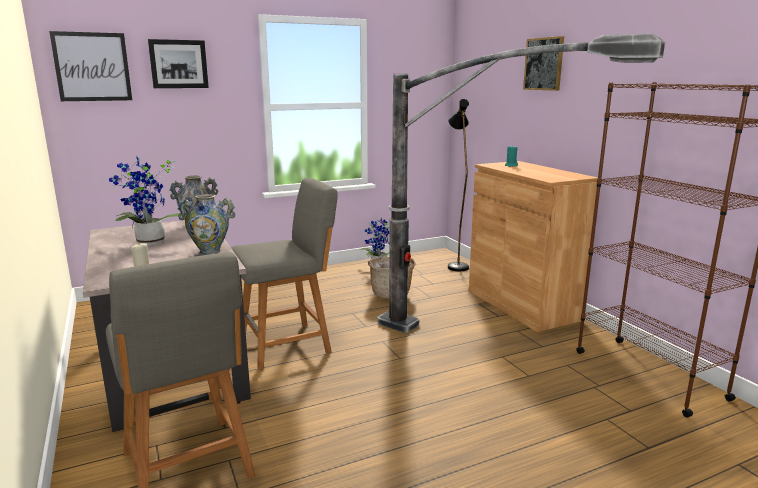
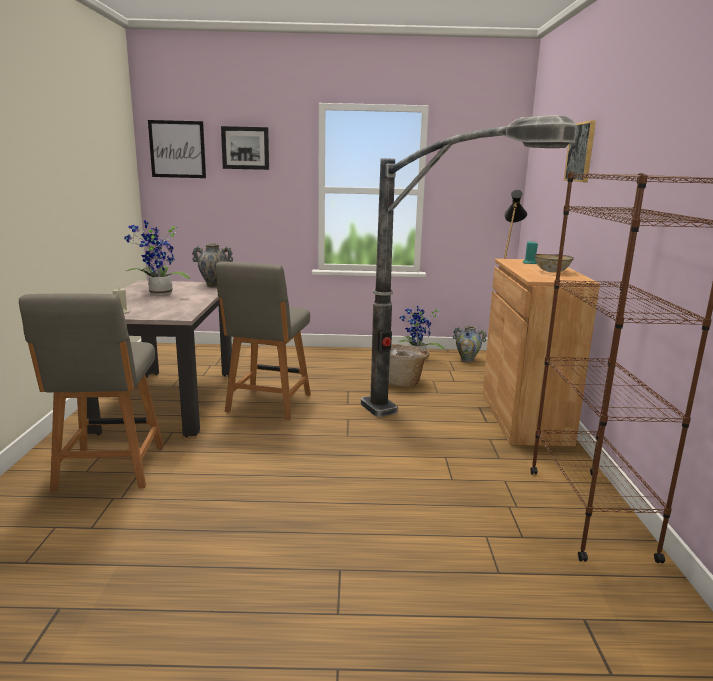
camera: 25 degrees right, 0 degrees up
(210, 251) = (188, 305): vase -> vase (467, 360)
(288, 344) = (268, 404): grey chair -> grey chair turned 105 degrees clockwise
(545, 171) = (552, 271): none -> bowl

